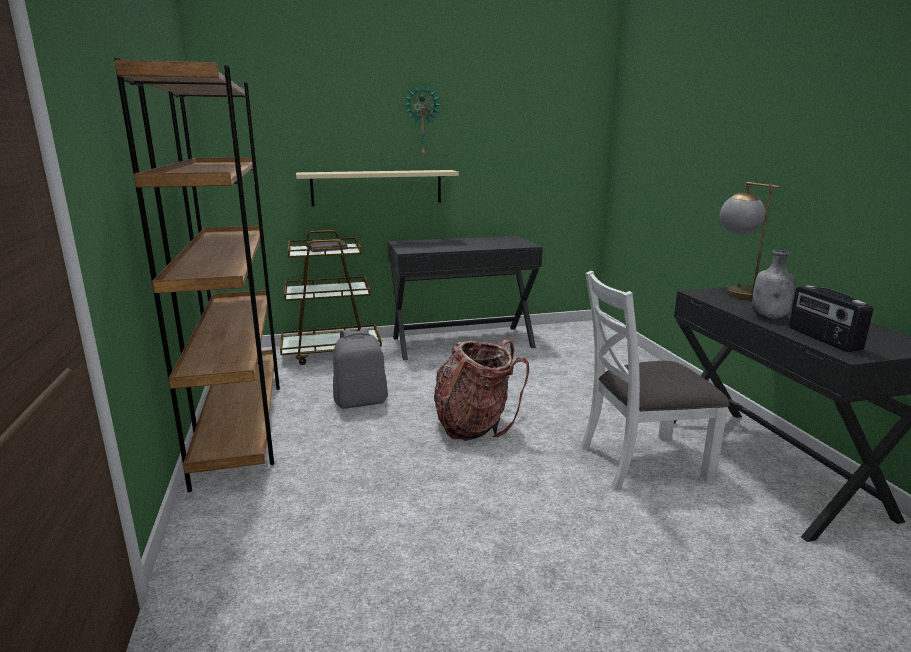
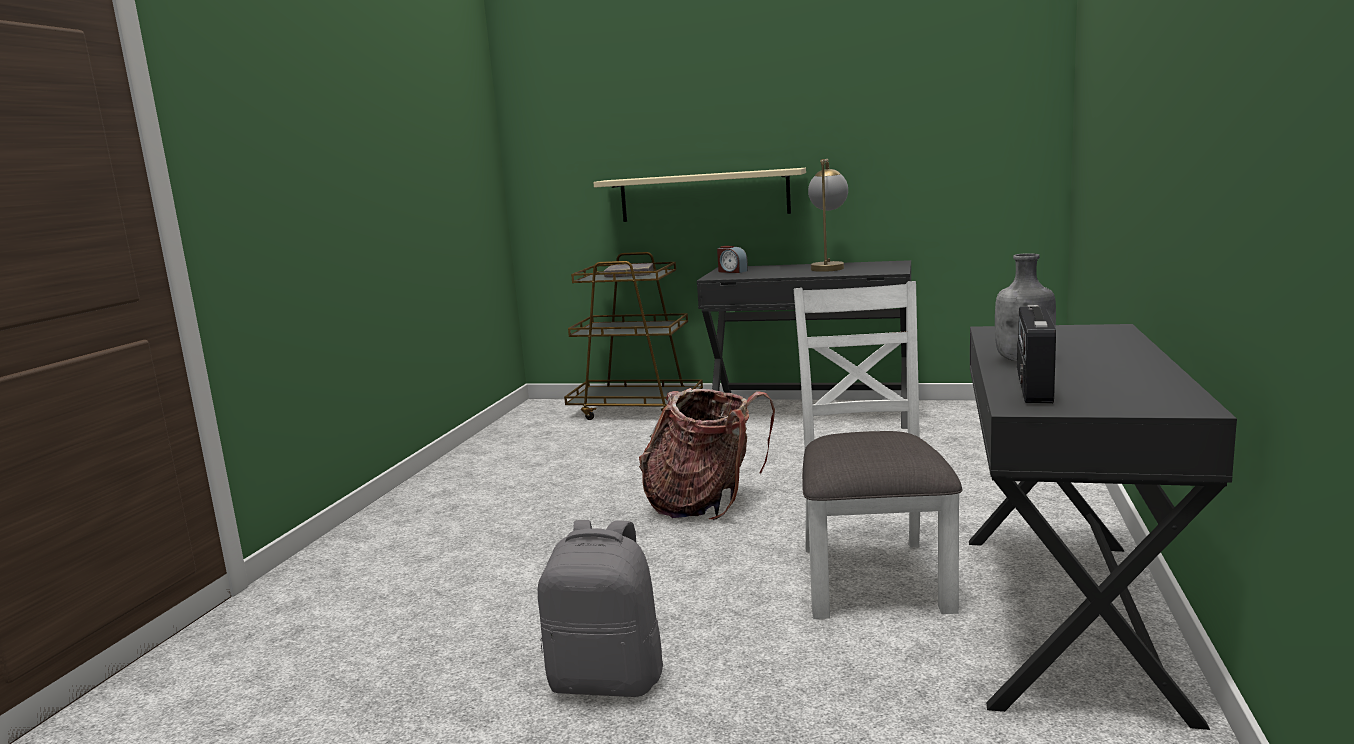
camera: 30 degrees right, 5 degrees down
(241, 425) = (464, 470): brown bookcase -> none
(361, 401) = (607, 463): grey backpack -> grey backpack (607, 680)
(409, 245) = (732, 271): none -> alarm clock
(422, 121) = (761, 103): wall clock -> none
(641, 462) = (872, 577): white chair -> white chair turned 75 degrees clockwise
(735, 292) = (1060, 331): table lamp -> table lamp (828, 267)

